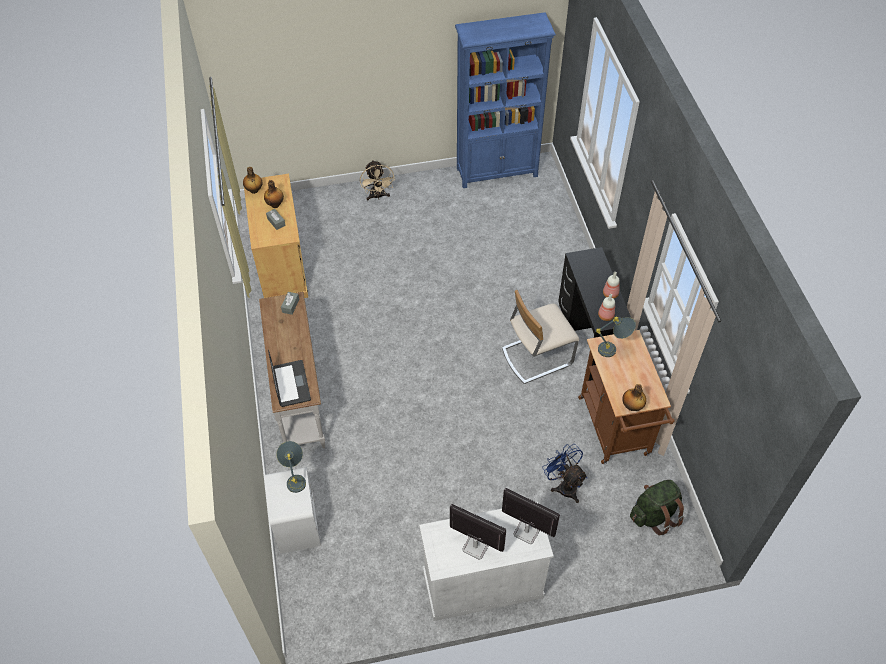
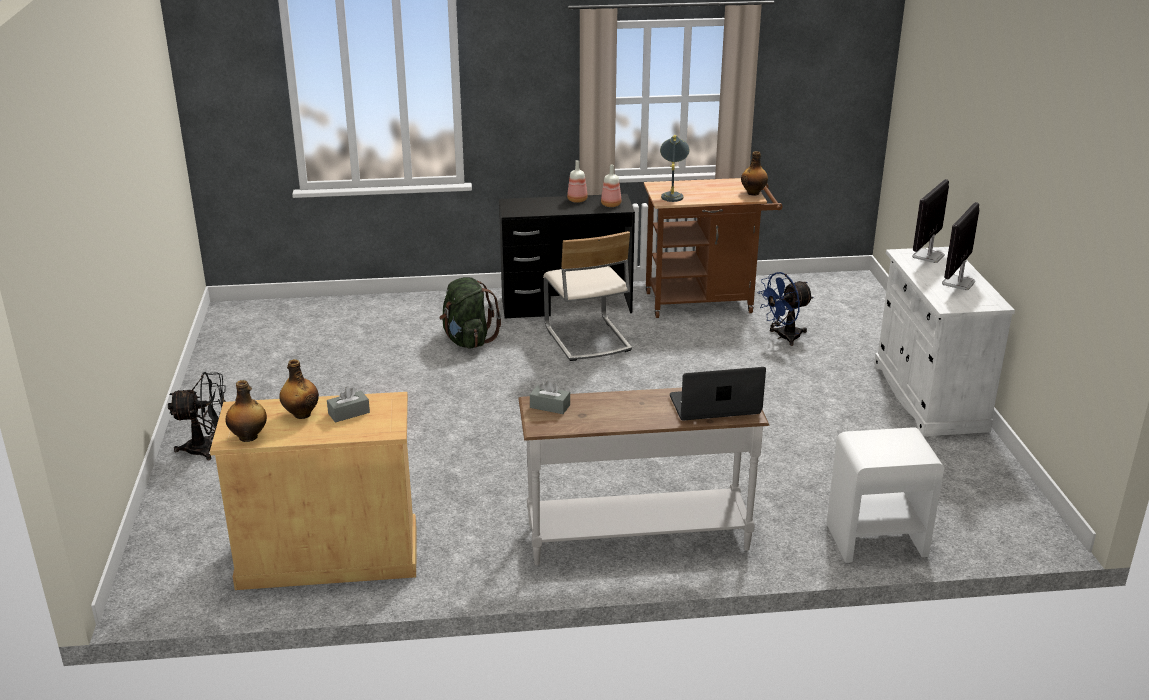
camera: 85 degrees left, 25 degrees down
(295, 477) = (861, 440): grey table lamp -> none
(377, 196) = (208, 448): beige fan -> black fan
(497, 172) = (224, 342): blue bookcase -> none
(654, 515) = (815, 292): green backpack -> green backpack (468, 341)

